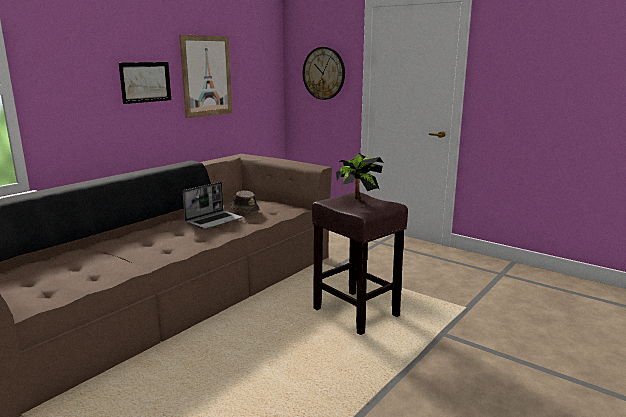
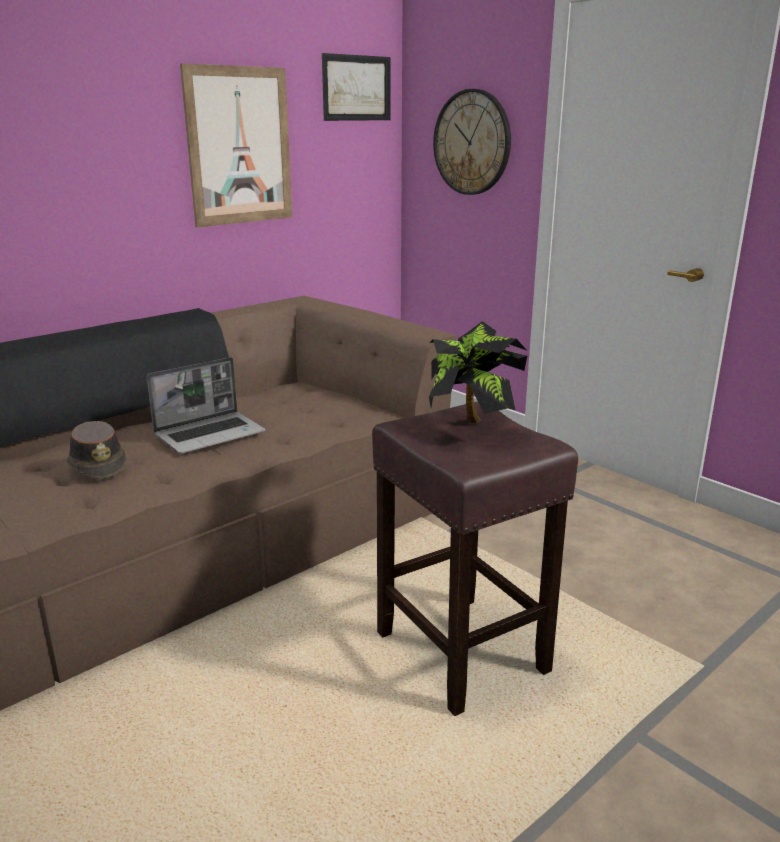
camera: 10 degrees right, 5 degrees up
(145, 82) = (110, 157): picture -> picture (356, 88)
(244, 210) = (279, 412): brown hat -> brown hat (98, 465)

